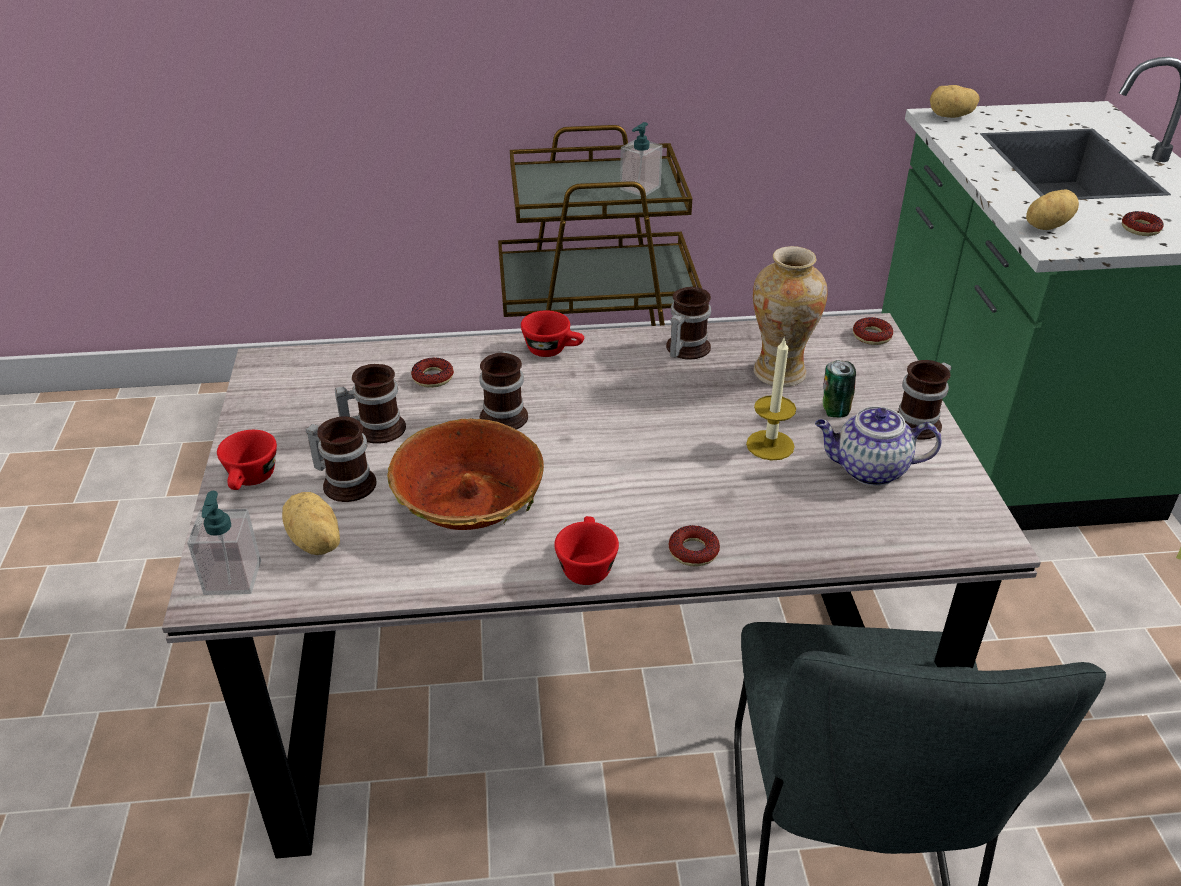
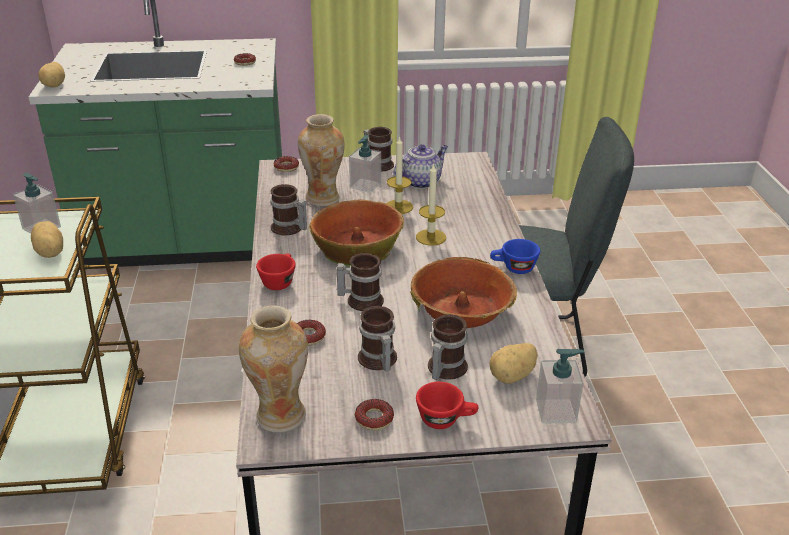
camera: 90 degrees left, 5 degrees down
(297, 367) = (280, 416): none -> vase
(586, 565) = (513, 268): red cup -> blue cup
(644, 407) = (357, 245): none -> bowl
(676, 477) = (431, 237): none -> candle
(693, 551) = (495, 235): donut -> donut (374, 419)
(834, 411) = (365, 185): can -> soap dispenser
(869, 470) = (421, 181): teapot -> teapot turned 135 degrees counterclockwise
(1045, 226) = (233, 82): potato -> potato (49, 253)

